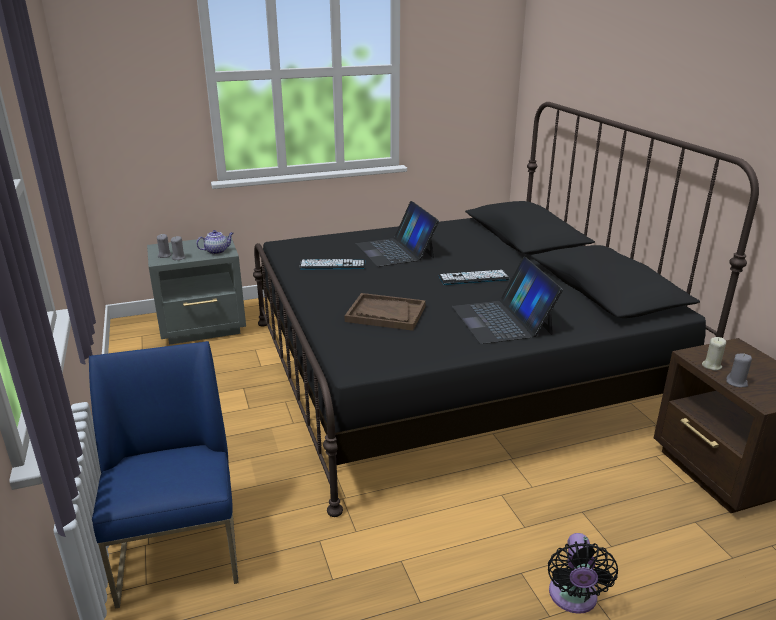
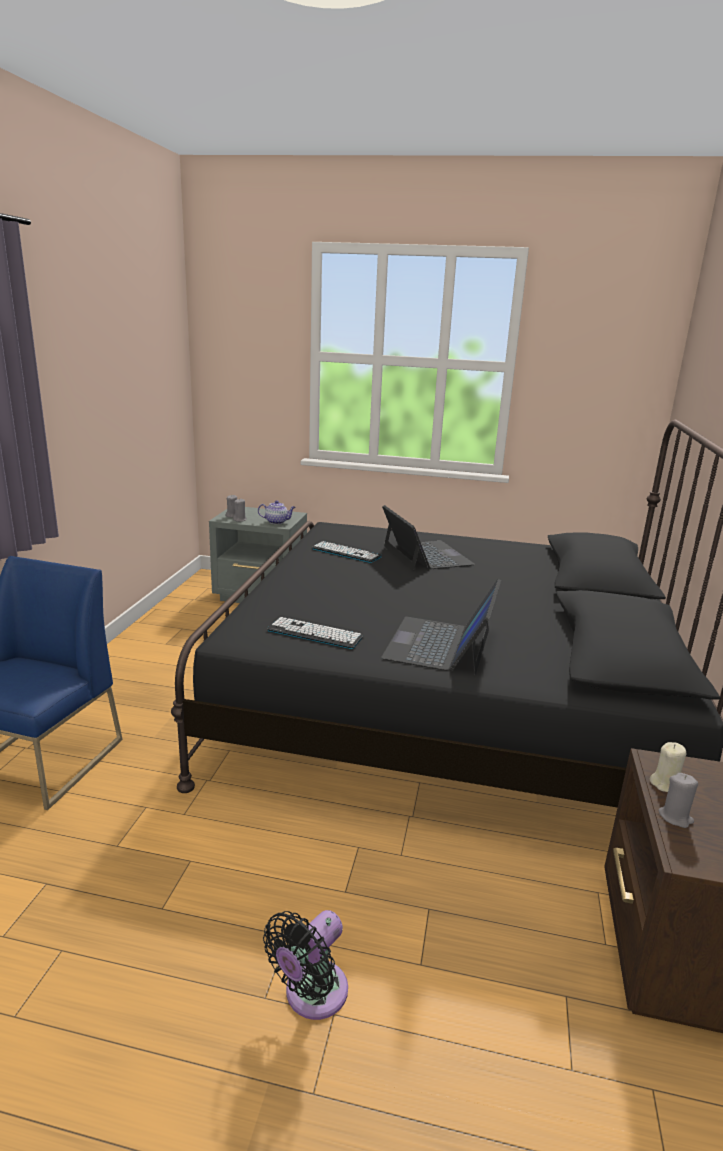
camera: 30 degrees right, 5 degrees down
(385, 314) = (330, 605): brown tray -> none
(395, 250) = (426, 555): laptop -> laptop turned 150 degrees clockwise
(473, 278) = (470, 599): keyboard -> keyboard (315, 634)

